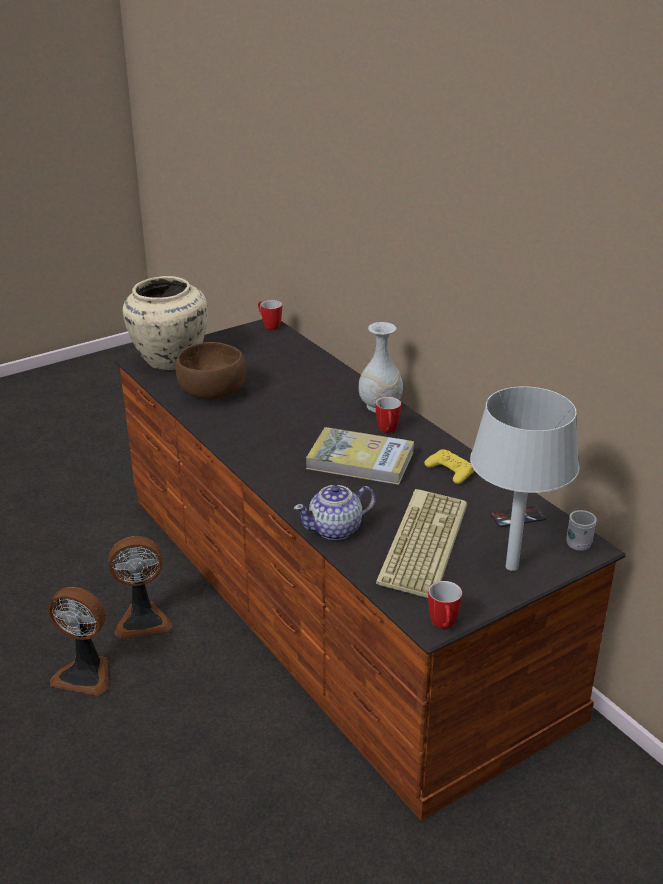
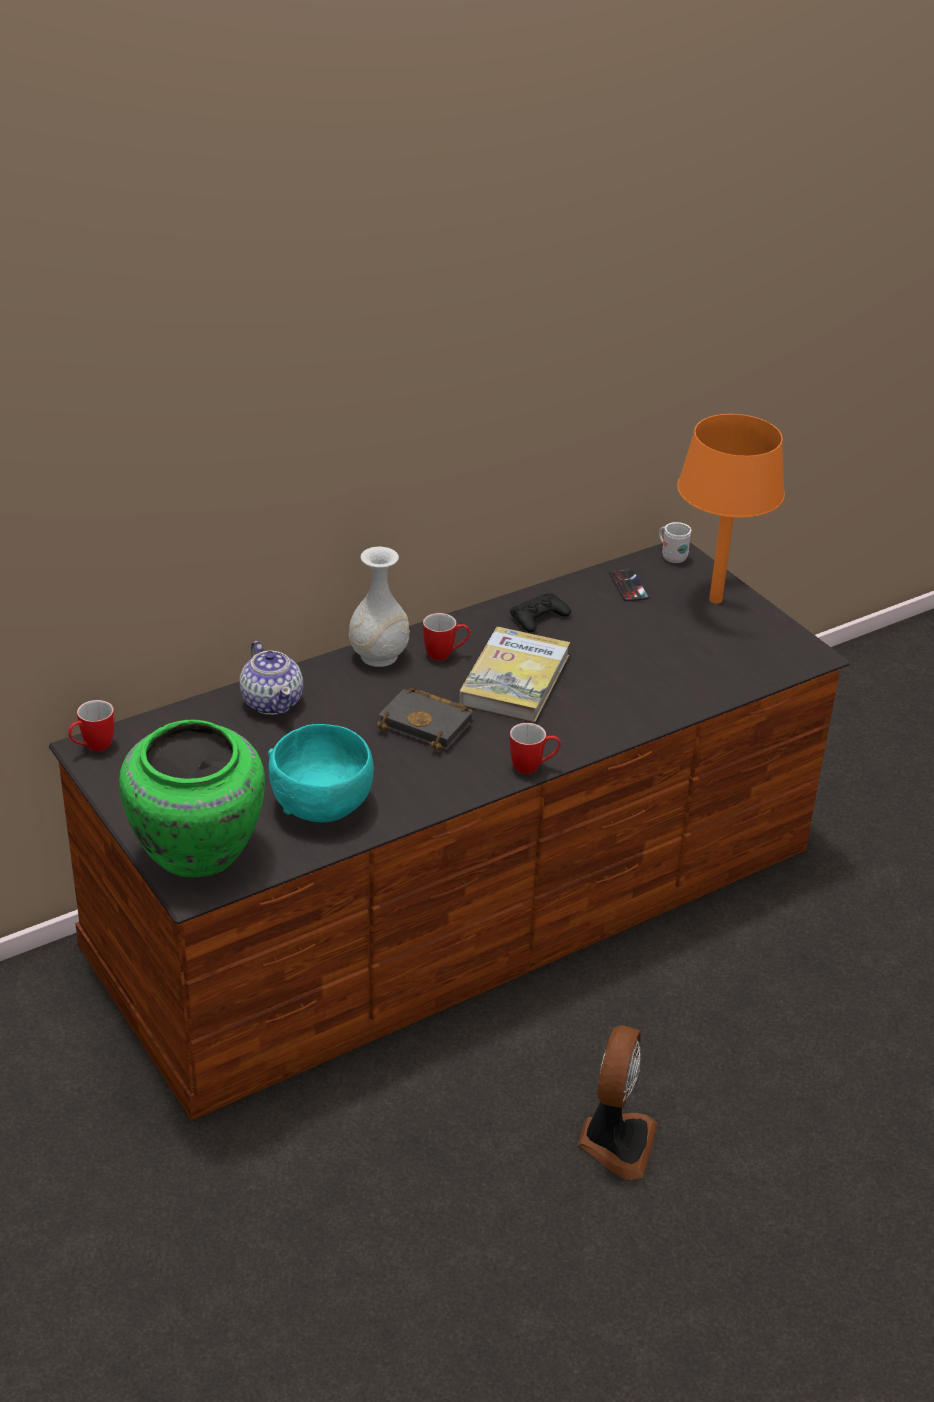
camera: 90 degrees left, 5 degrees up
(143, 619) = (502, 1088): fan -> none
(169, 359) = (196, 854): beige vase -> green vase
(213, 393) = (322, 803): brown bowl -> turquoise bowl
(299, 426) = (428, 724): none -> black book
(336, 529) = (663, 704): teapot -> teapot (272, 702)
(421, 542) = (681, 649): keyboard -> none
(443, 626) = (815, 648): mug -> mug (533, 767)
(450, 471) = (539, 618): yellow game controller -> black game controller
(512, 567) = (716, 600): grey table lamp -> orange table lamp

